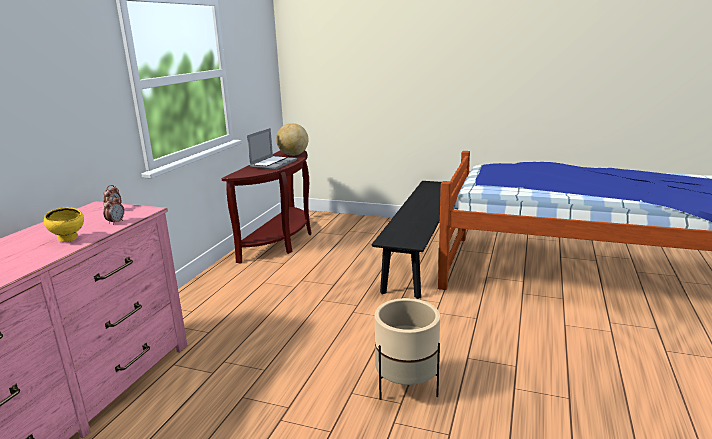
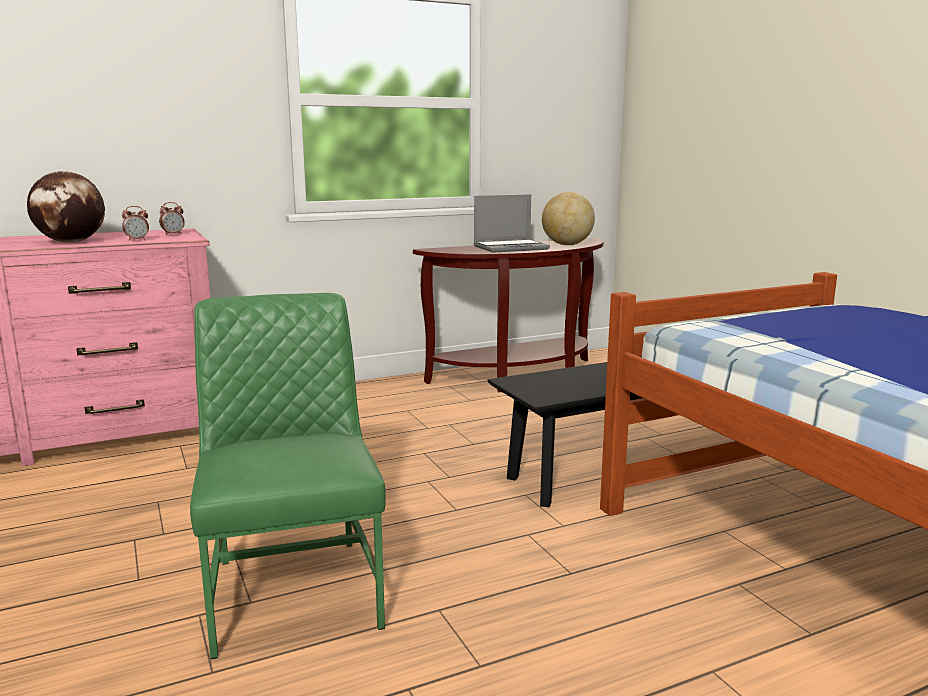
camera: 45 degrees right, 5 degrees down
(69, 239) = (71, 242): yellow bowl -> globe
(407, 387) = (294, 591): beige planter -> green chair

